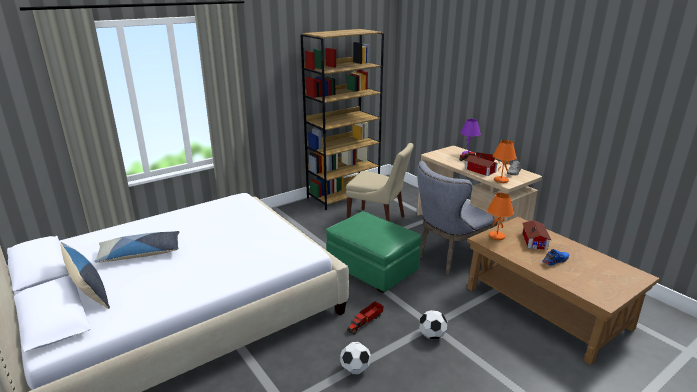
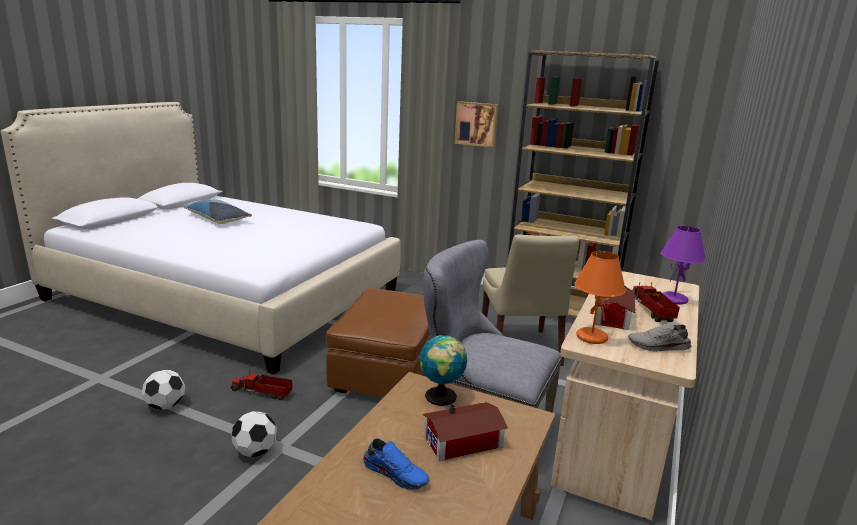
camera: 60 degrees right, 5 degrees down
(88, 291) = (148, 219): pillow -> none
(261, 92) = (476, 124): none -> picture
(372, 269) = (388, 372): green ottoman -> brown ottoman
(497, 236) = (441, 398): orange table lamp -> globe

